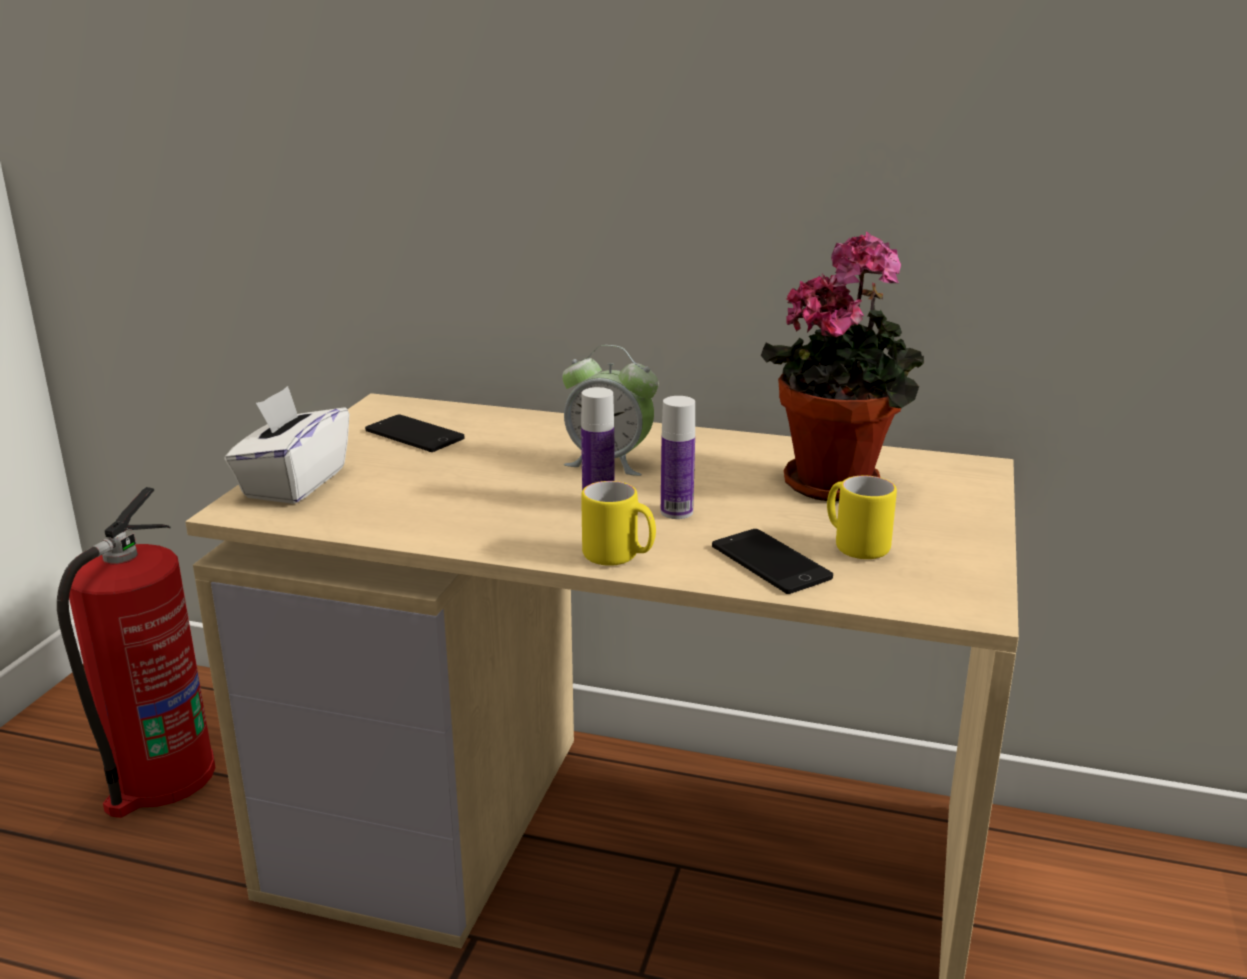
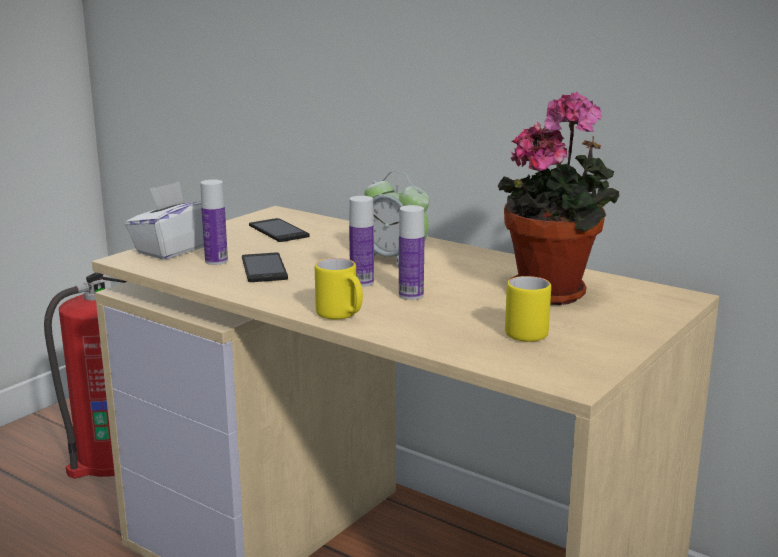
camera: 20 degrees right, 5 degrees down
(372, 495) = (216, 261): none -> bottle
(770, 562) = (447, 333): phone -> phone (264, 268)

